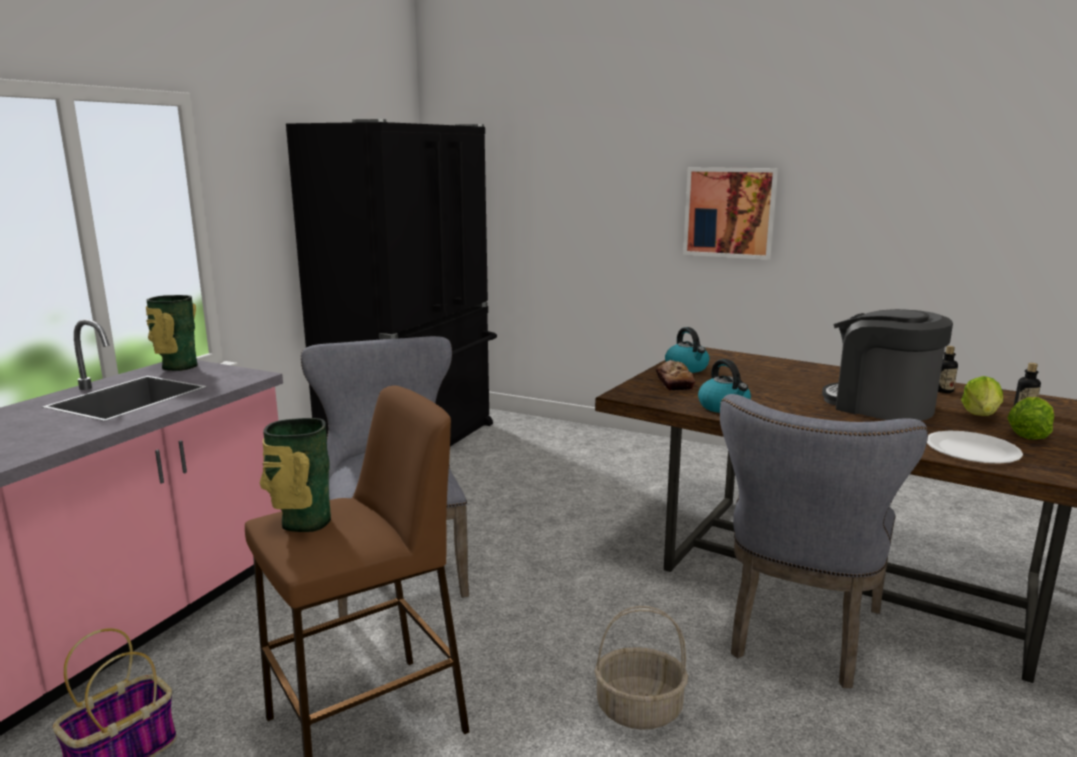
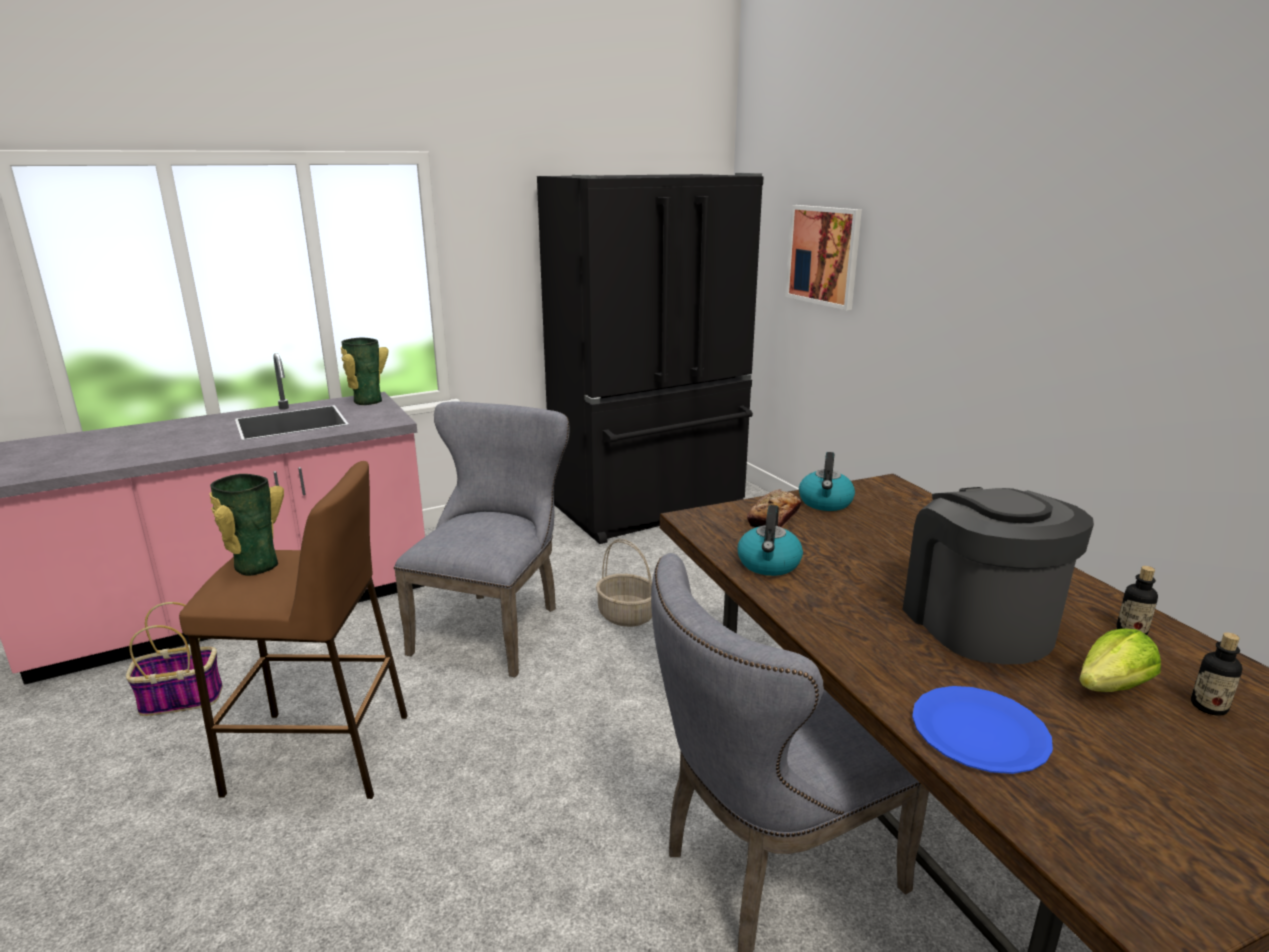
camera: 35 degrees right, 5 degrees up
(640, 709) = (516, 855): basket -> basket (627, 615)
(729, 212) = (1023, 304): picture -> picture (823, 255)
(971, 450) = (979, 731): white plate -> blue plate
(1028, 434) = (1130, 744): lettuce -> none

